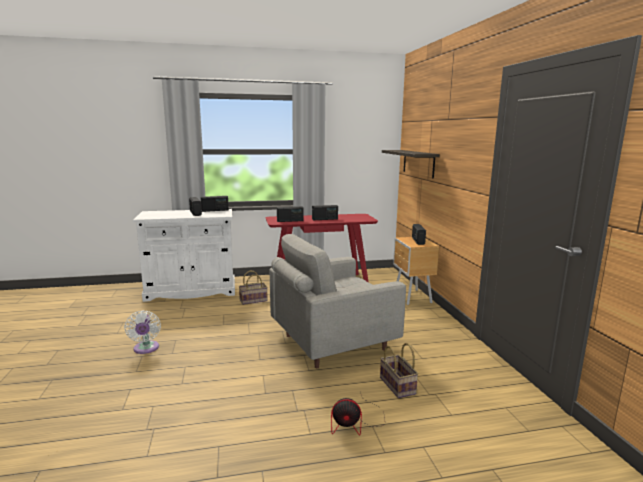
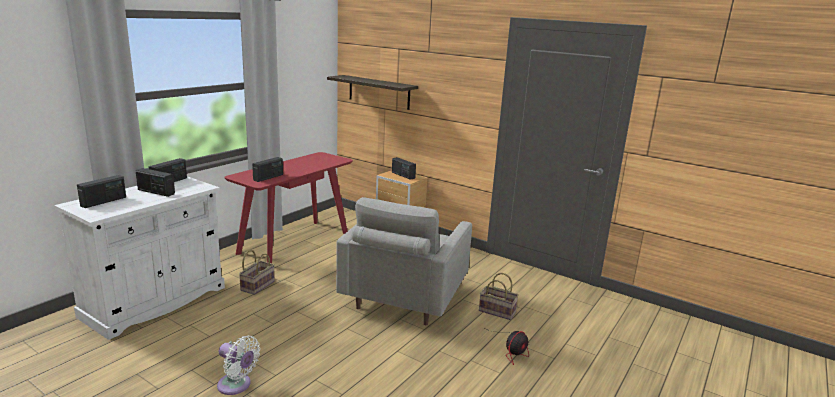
camera: 45 degrees left, 5 degrees up
(325, 219) = (299, 167): radio -> radio (104, 201)

